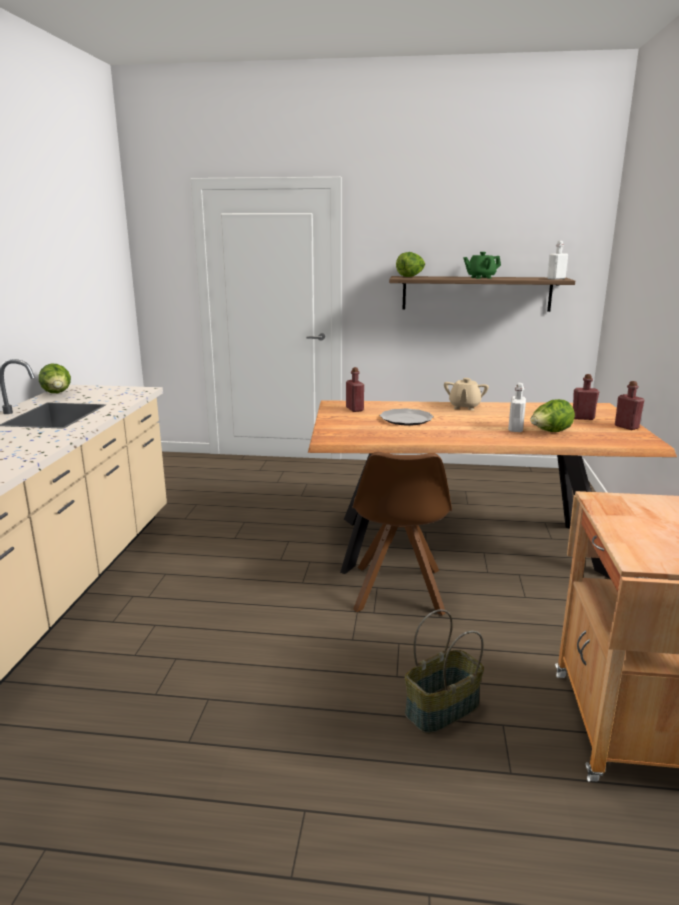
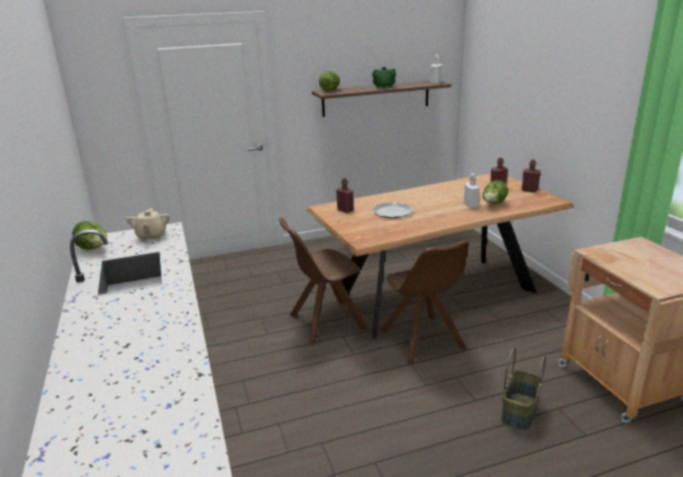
camera: 25 degrees left, 5 degrees up
(305, 543) = (325, 322): none -> brown chair
(464, 407) = (416, 193): beige teapot -> beige teapot (151, 237)

